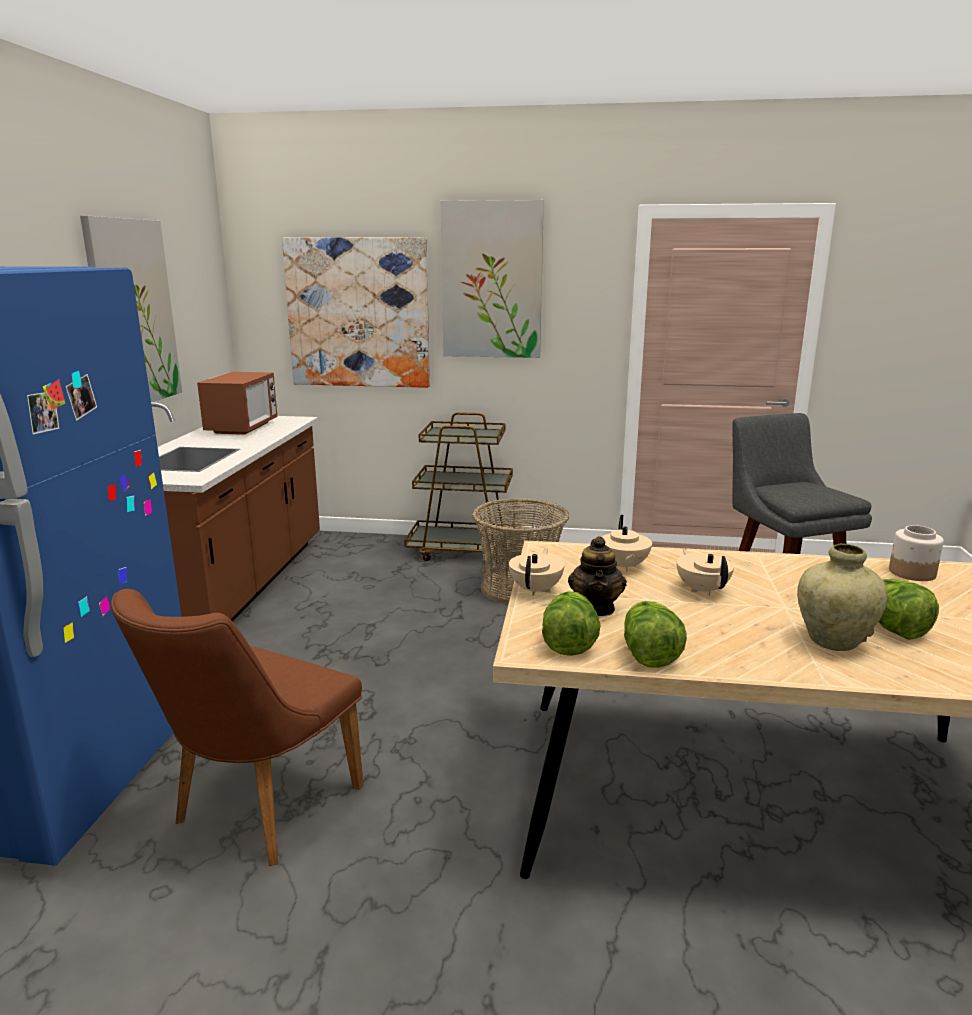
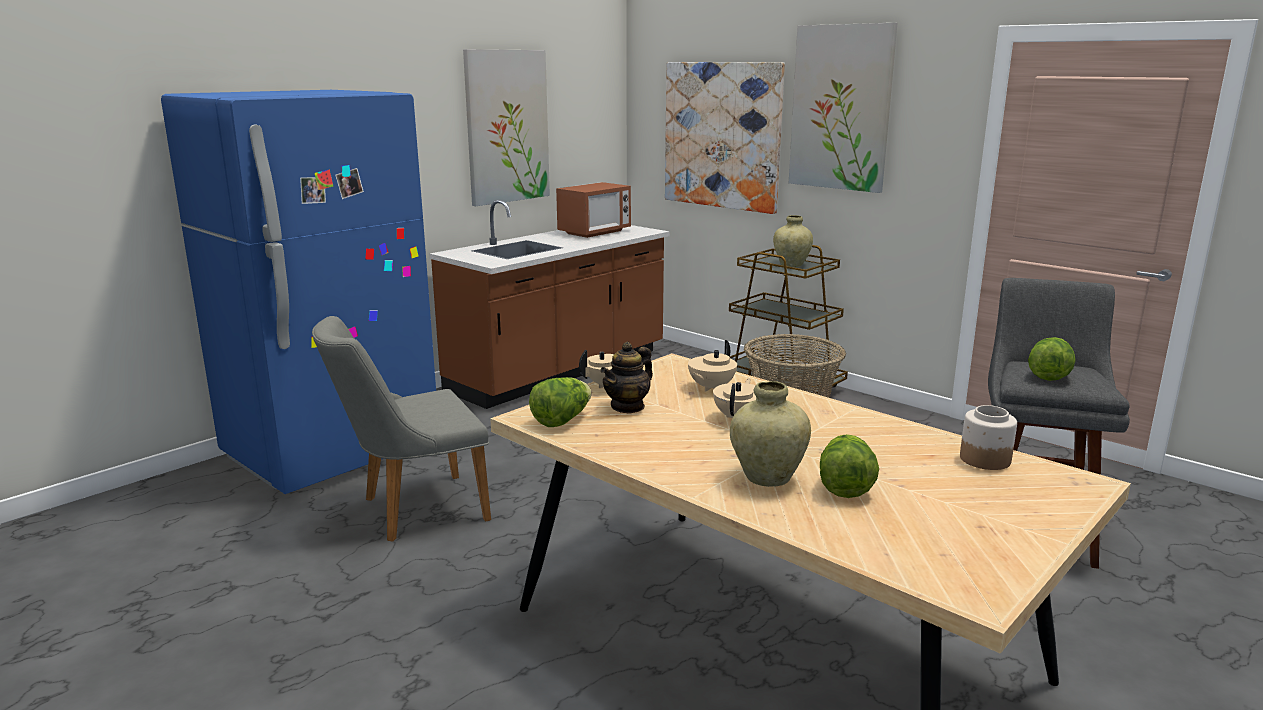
camera: 35 degrees right, 0 degrees up
(255, 812) = (413, 510): brown chair -> grey chair
(465, 434) = (791, 265): none -> beige vase
(648, 655) = (601, 442): lettuce -> lettuce (1049, 375)

